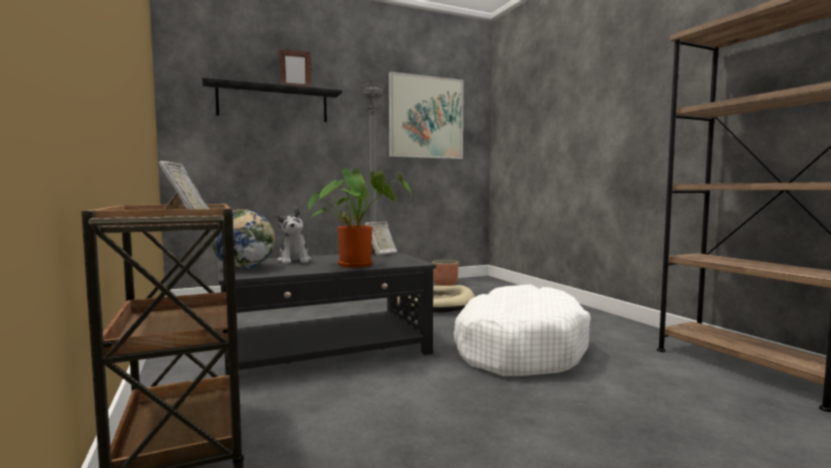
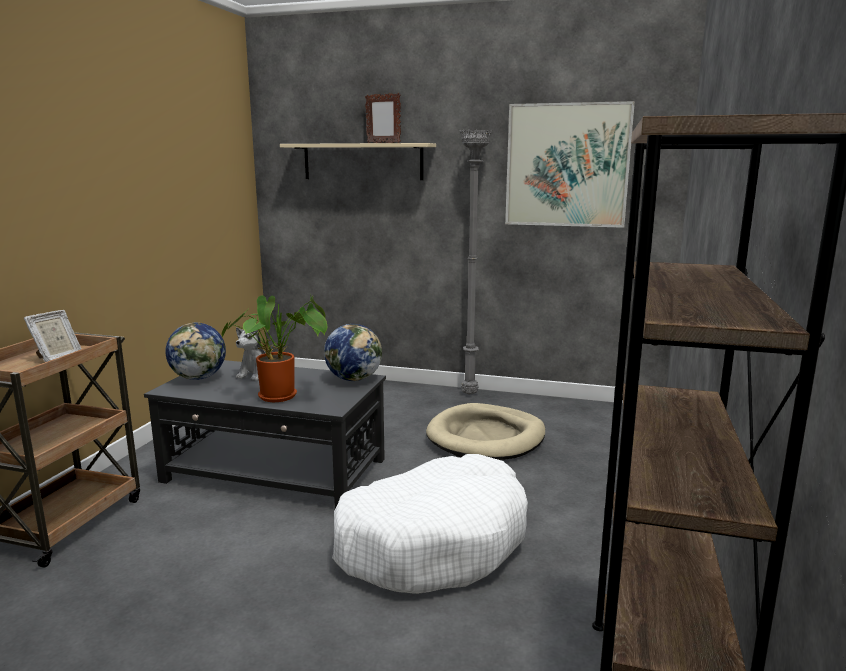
camera: 40 degrees right, 10 degrees up
(273, 104) = (362, 161): black shelf -> beige shelf
(381, 254) = (354, 379): picture frame -> globe
(445, 284) = (563, 410): planter -> none

